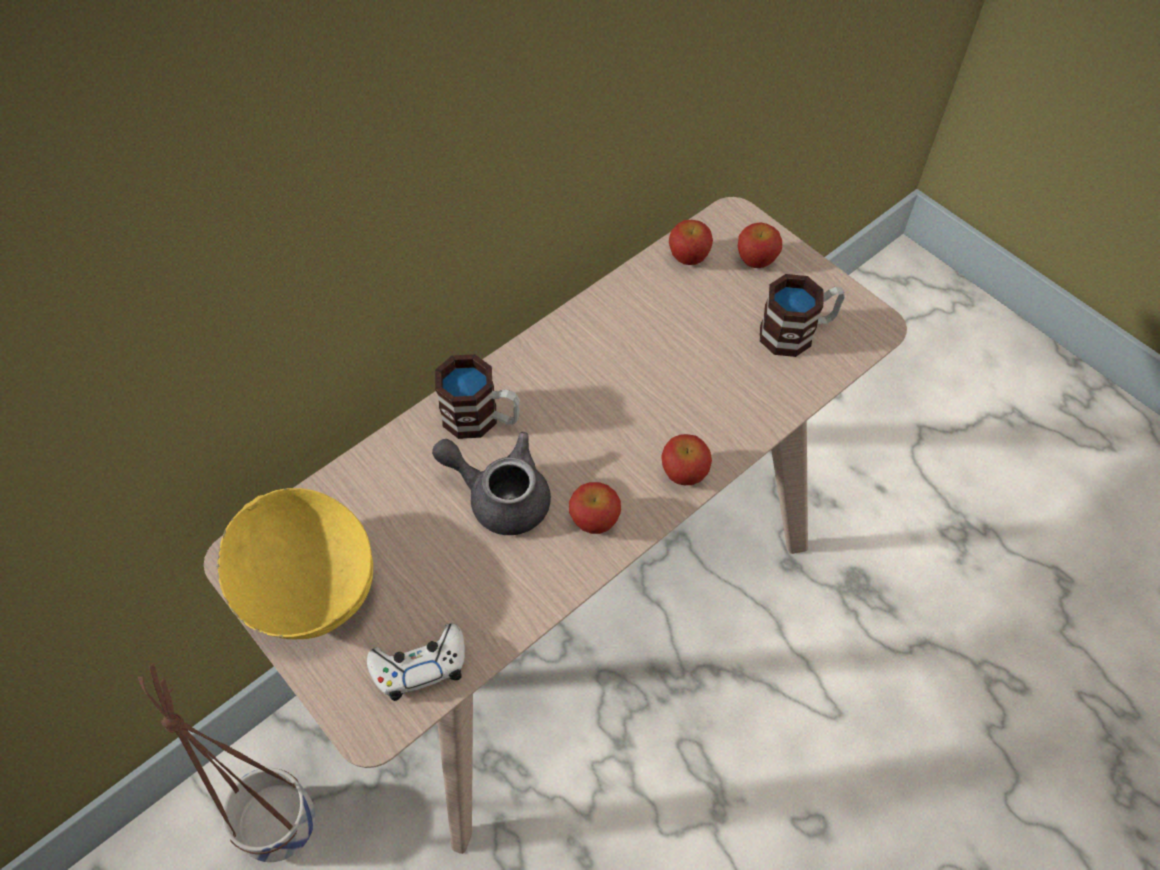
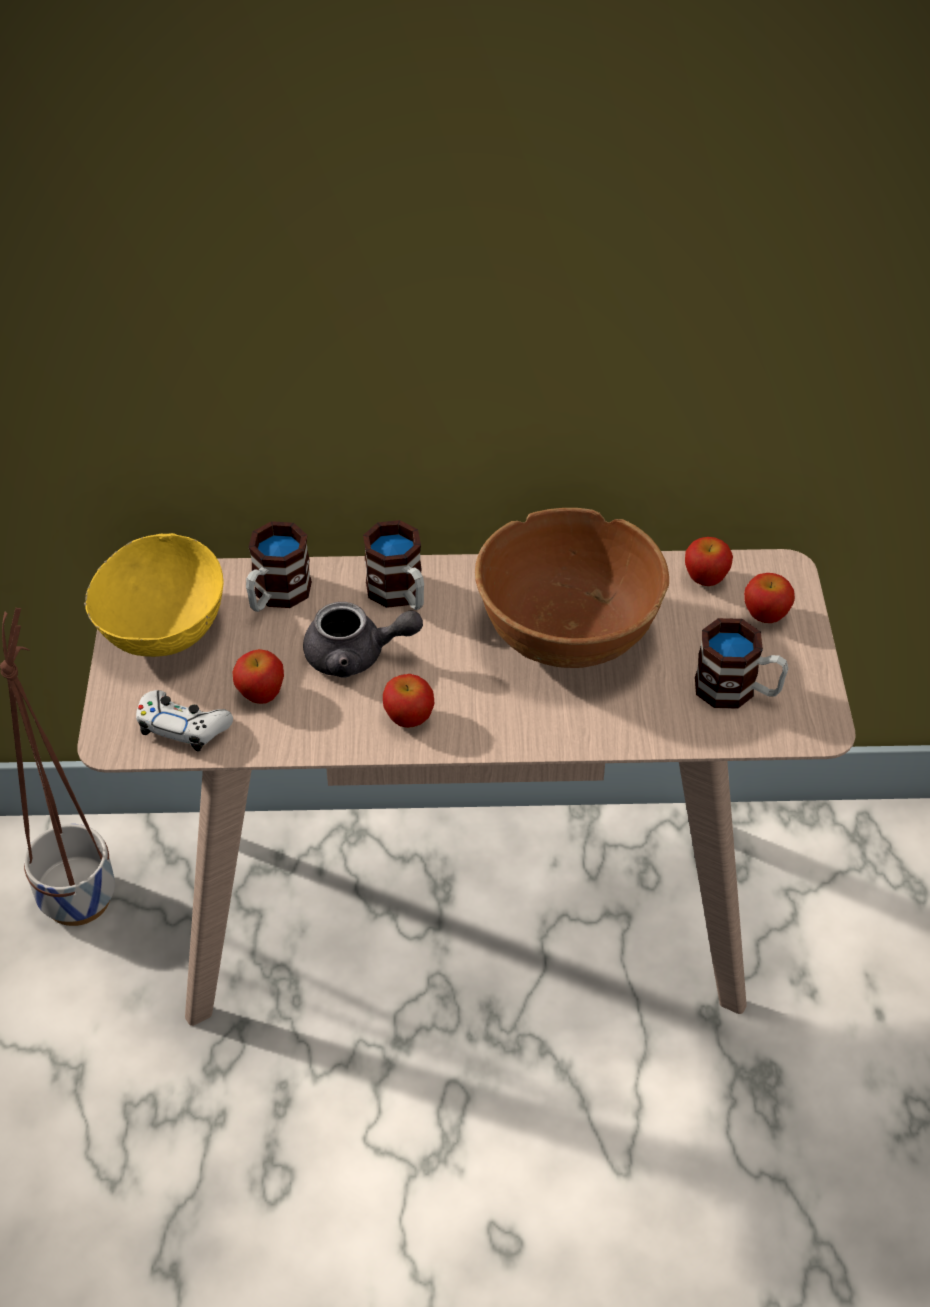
camera: 40 degrees right, 10 degrees down
(380, 489) = (276, 596): none -> mug
(500, 496) = (356, 656): grey teapot -> grey teapot turned 120 degrees clockwise
(638, 365) = (567, 632): none -> brown bowl
(683, 473) = (516, 731): apple -> apple (261, 693)

